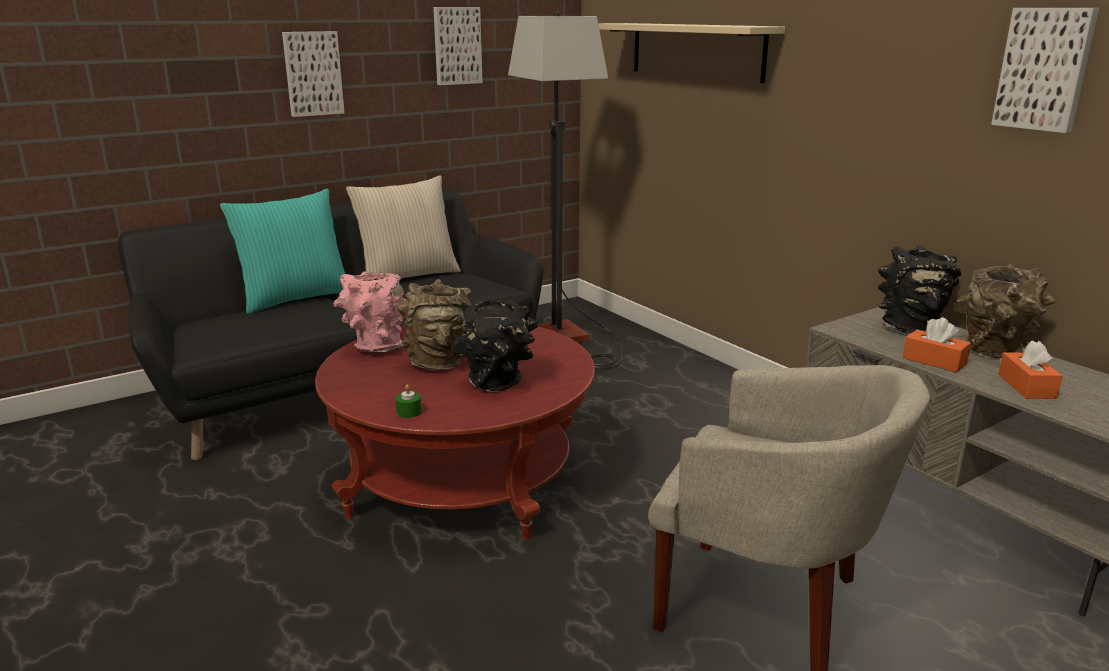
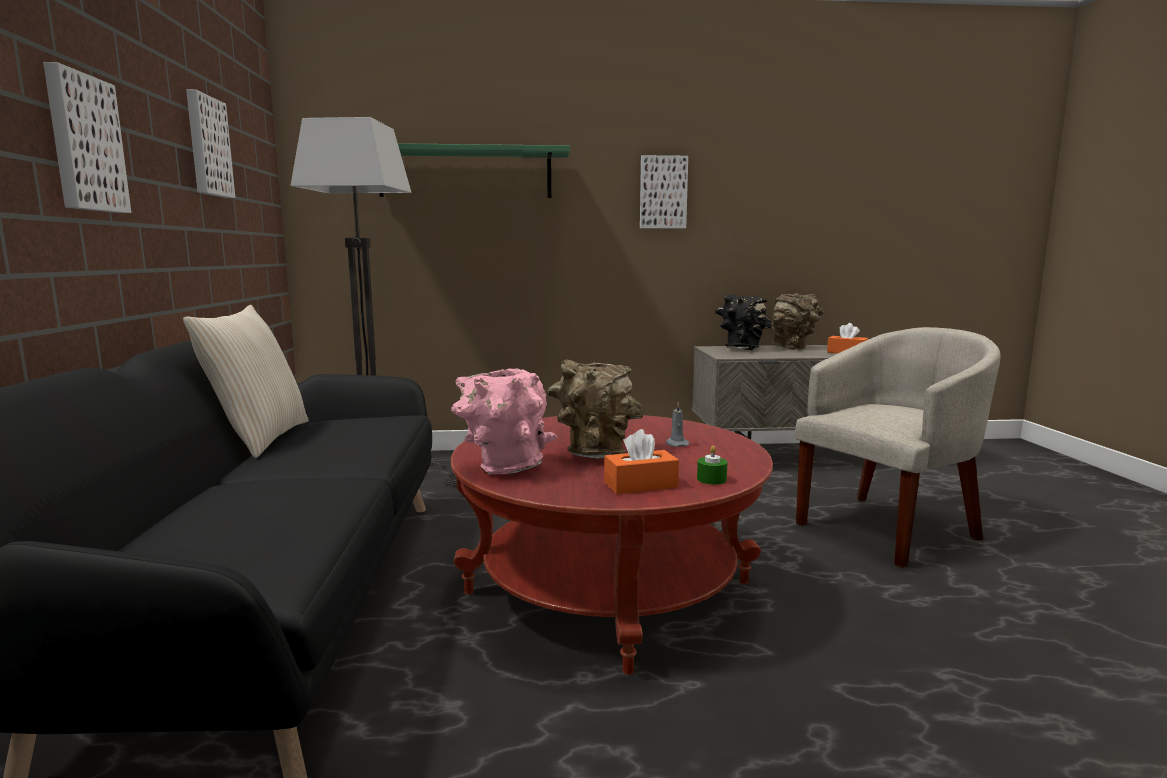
camera: 60 degrees left, 10 degrees down
(295, 298) = (185, 496): turquoise pillow -> none
(499, 383) = (676, 444): black vase -> grey candle
(696, 50) = (465, 174): beige shelf -> green shelf
(934, 361) = (798, 354): orange tissue box -> orange tissue box (640, 485)
(1045, 69) = (771, 176): picture -> picture (663, 192)

